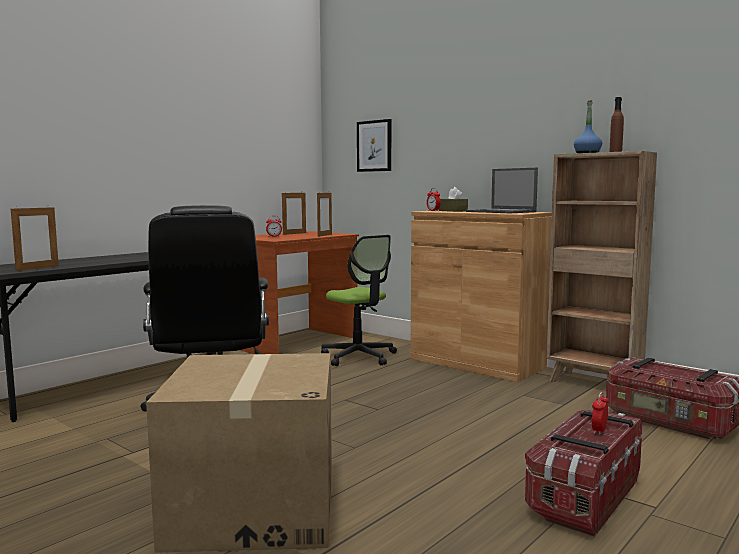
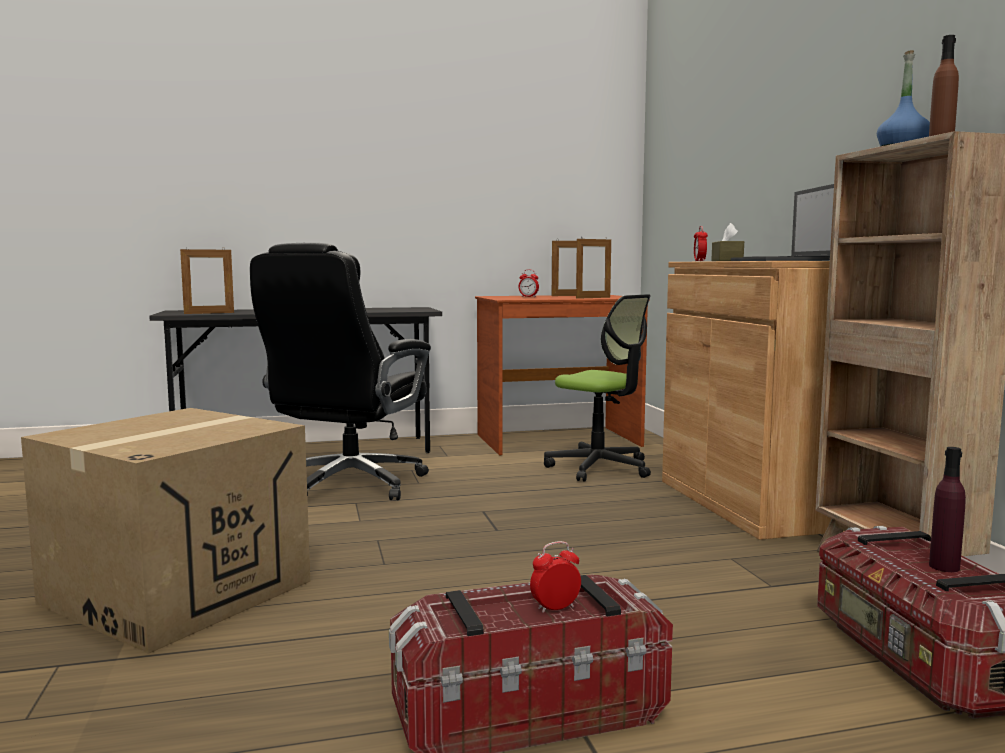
camera: 35 degrees right, 0 degrees up
(359, 357) = (600, 468): office chair -> office chair turned 45 degrees counterclockwise
(374, 146) = (686, 172): picture -> none
(678, 372) = (944, 567): none -> purple bottle

